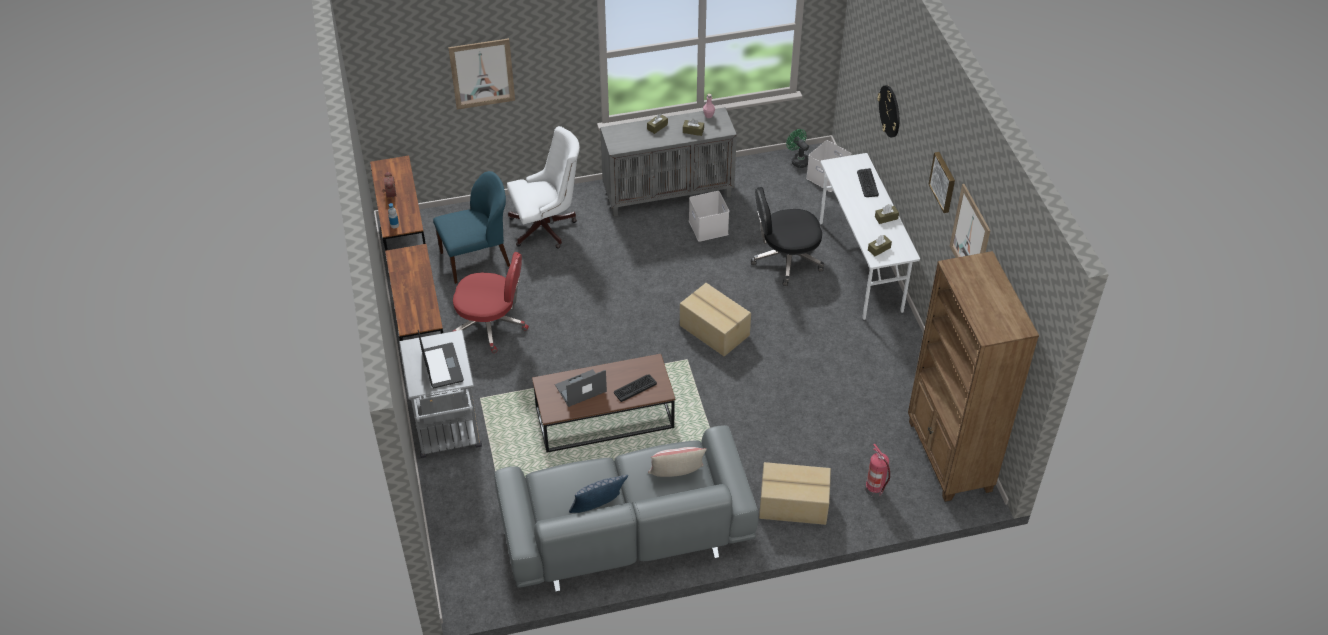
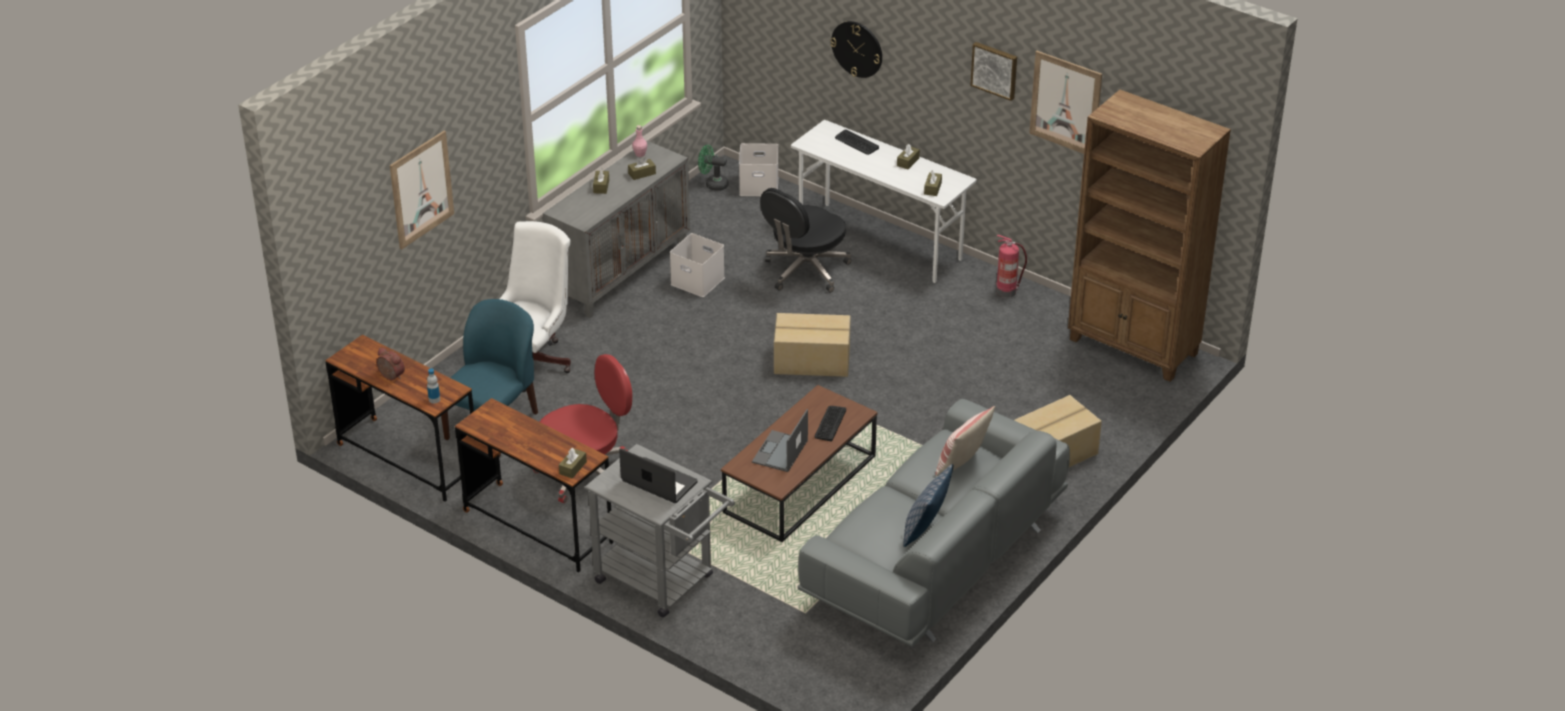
camera: 40 degrees left, 10 degrees down
(413, 323) = (573, 468): none -> brown tissue box
(875, 489) = (1105, 405): fire extinguisher -> fire extinguisher (1007, 291)

